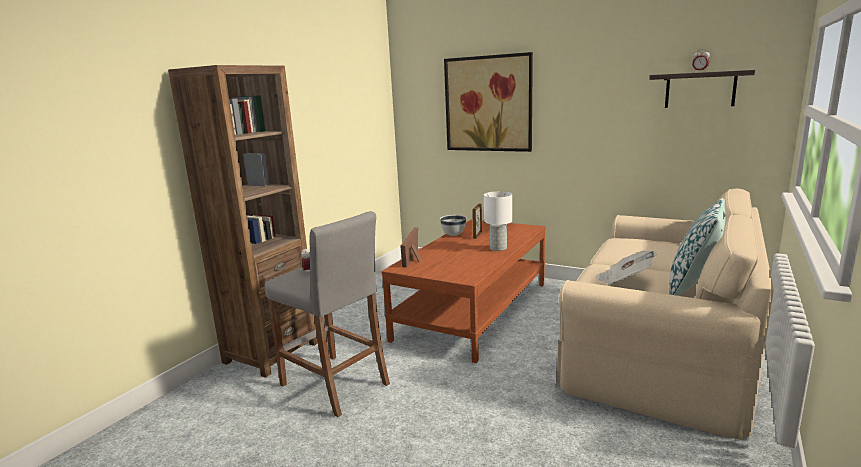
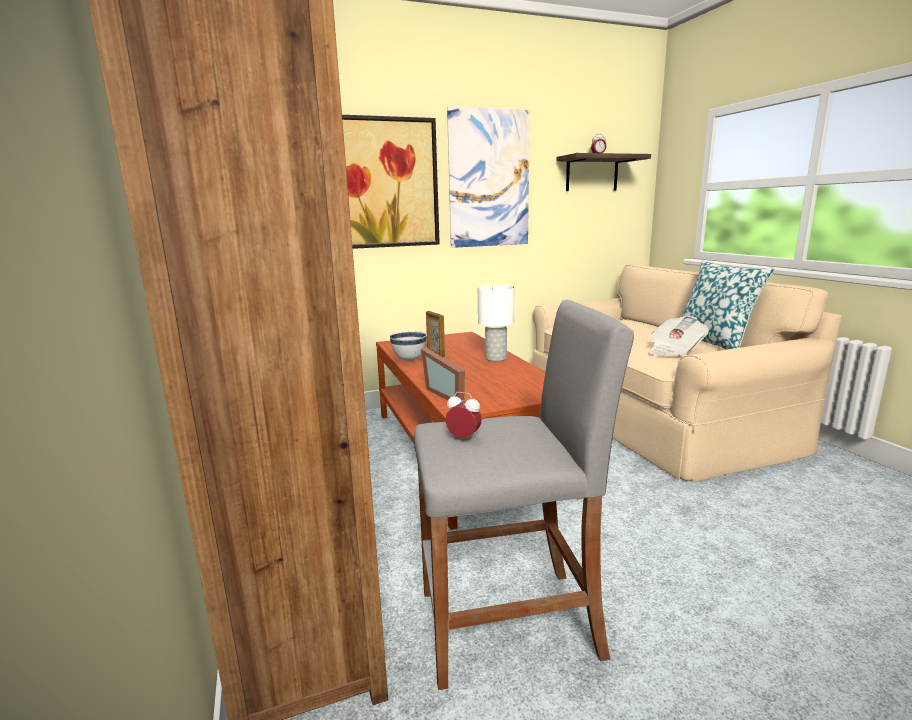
camera: 50 degrees left, 0 degrees up
(580, 98) = (489, 179): none -> picture

